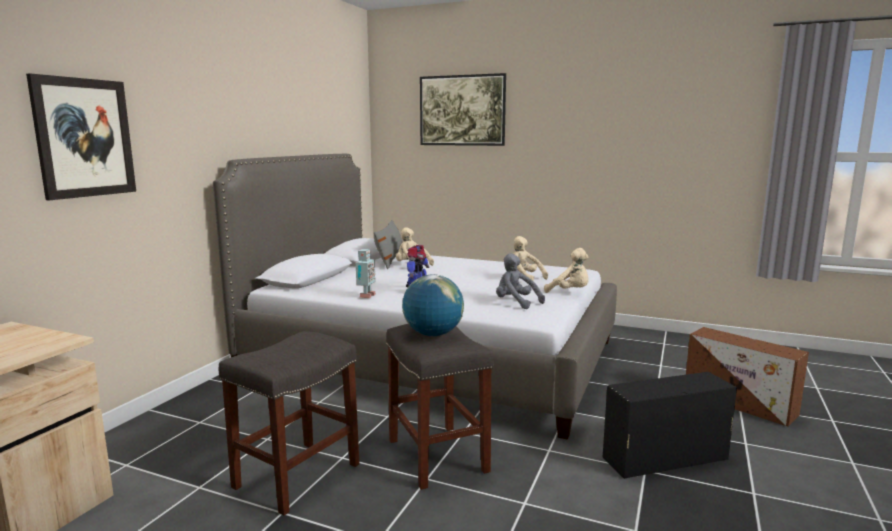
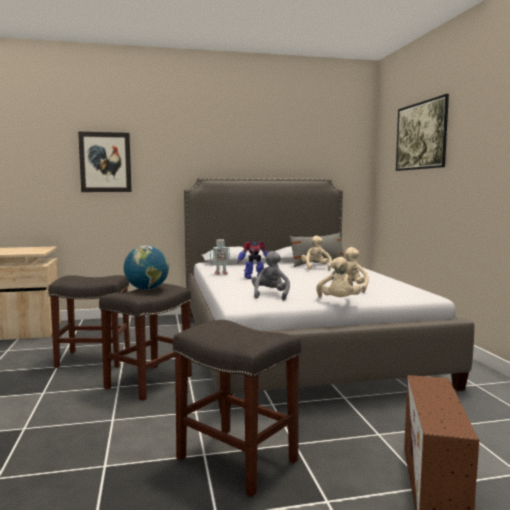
camera: 55 degrees right, 5 degrees down
(663, 458) = (235, 459): black storage box -> grey stool

